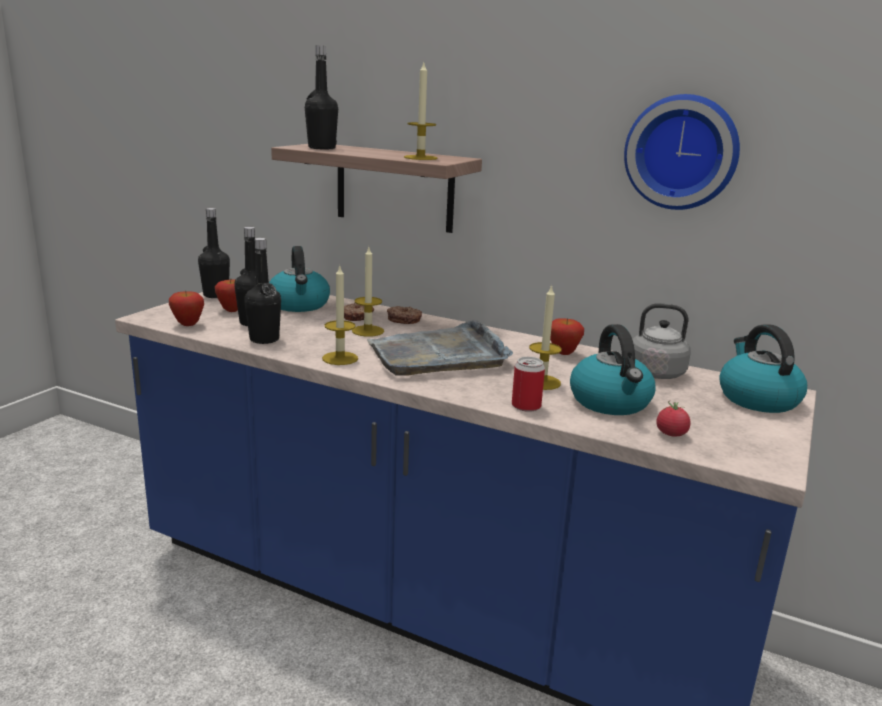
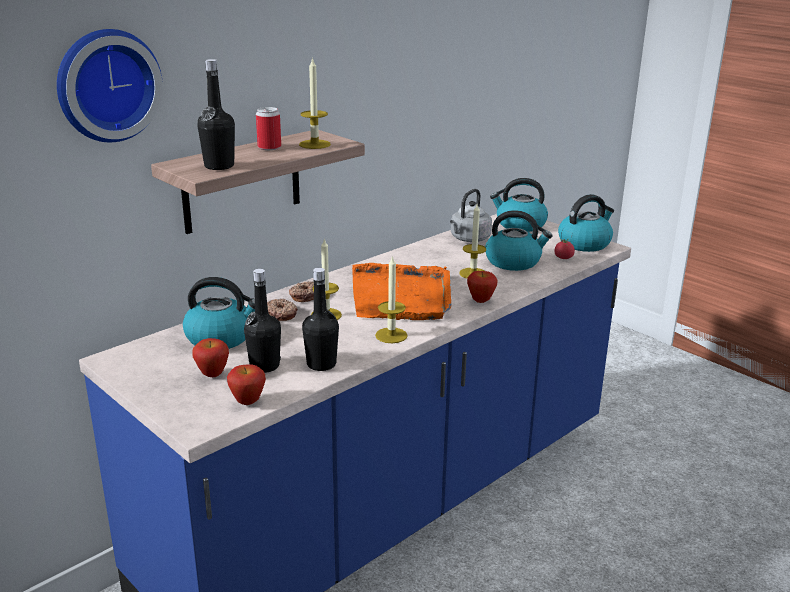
camera: 70 degrees left, 5 degrees up
(216, 295) = (141, 381): black bottle -> none
(439, 354) = (401, 296): grey tray -> orange tray
(526, 406) = (512, 286): can -> can (269, 147)
(563, 353) = (420, 255): apple -> apple (480, 301)
(682, 152) = (439, 85): wall clock -> wall clock (106, 85)
(757, 448) = (584, 243): none -> kettle

